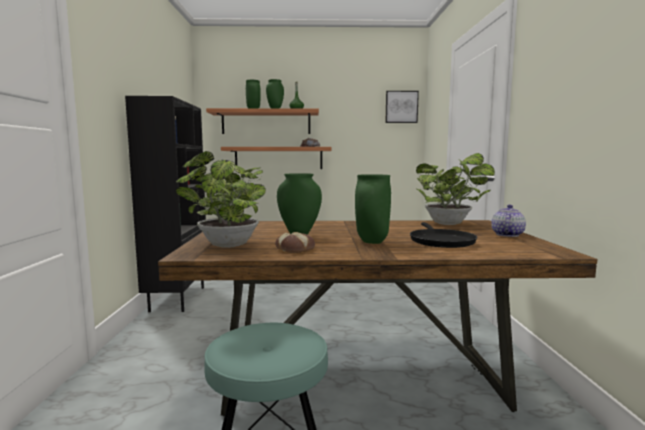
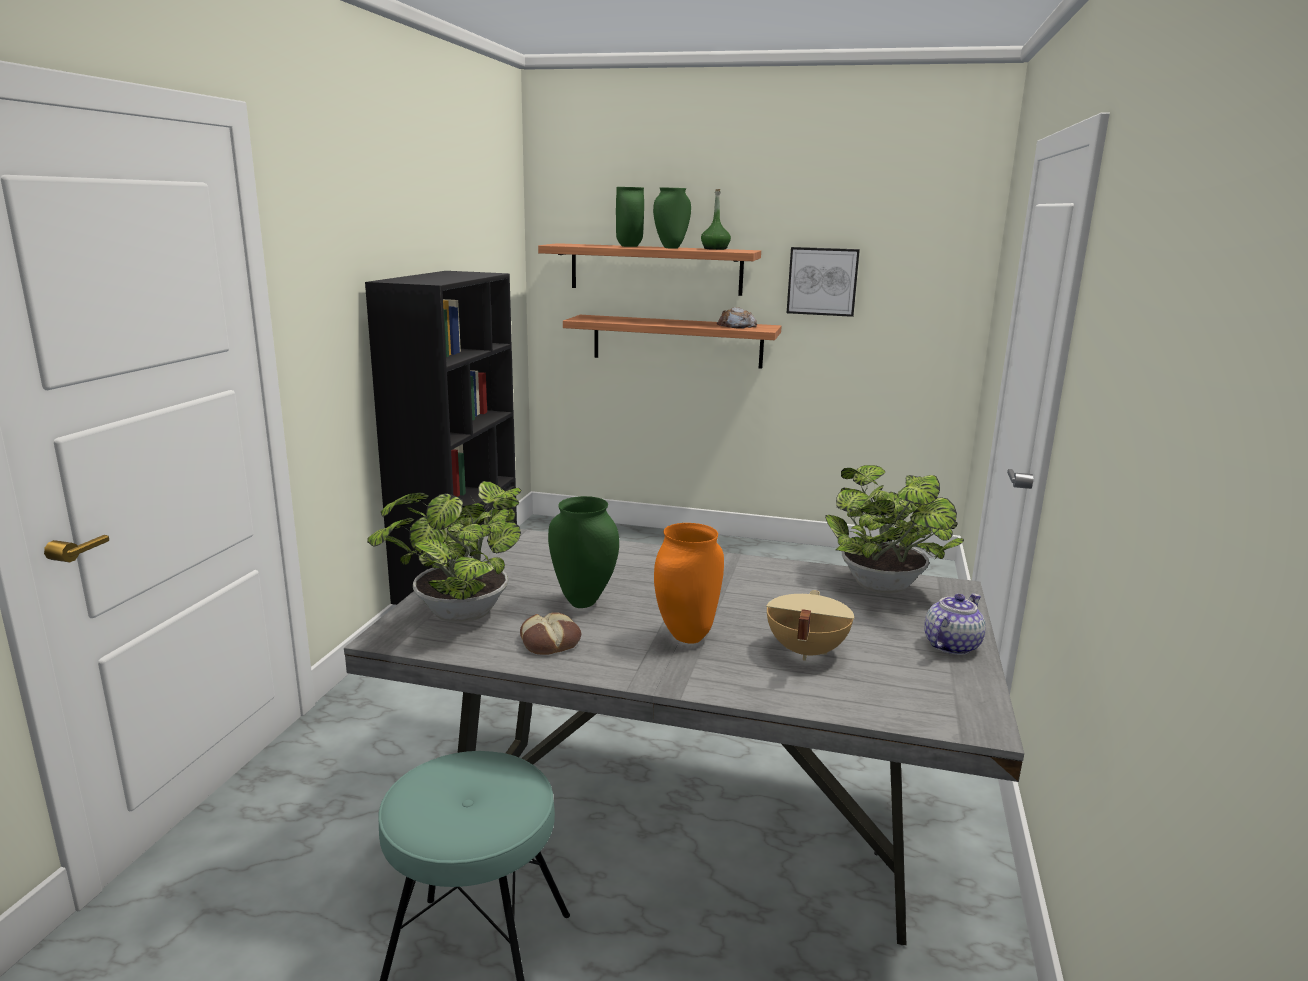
camera: 15 degrees right, 10 degrees up
(360, 380) = (681, 831): brown dining table -> grey dining table
(373, 242) = (687, 637): green vase -> orange vase
(401, 107) = (943, 246): picture -> picture (822, 281)
(440, 241) = (804, 651): black frying pan -> beige cooking pot

